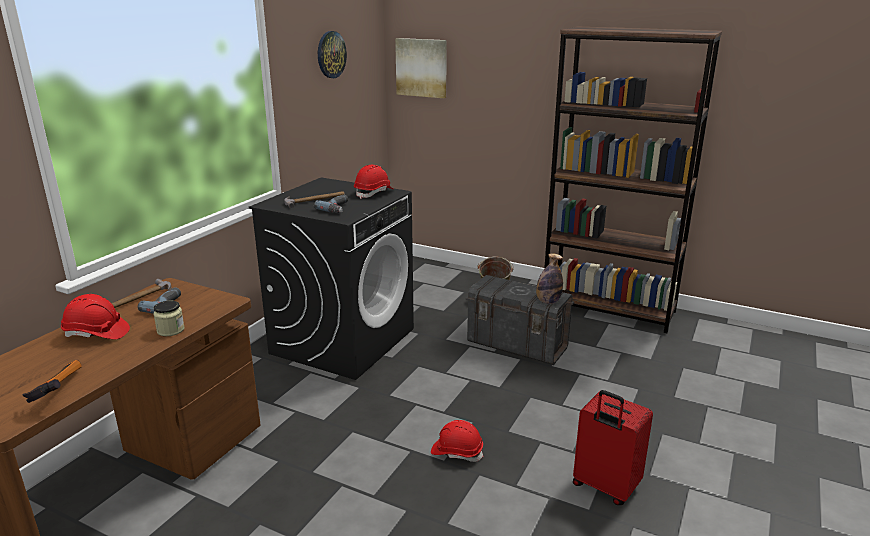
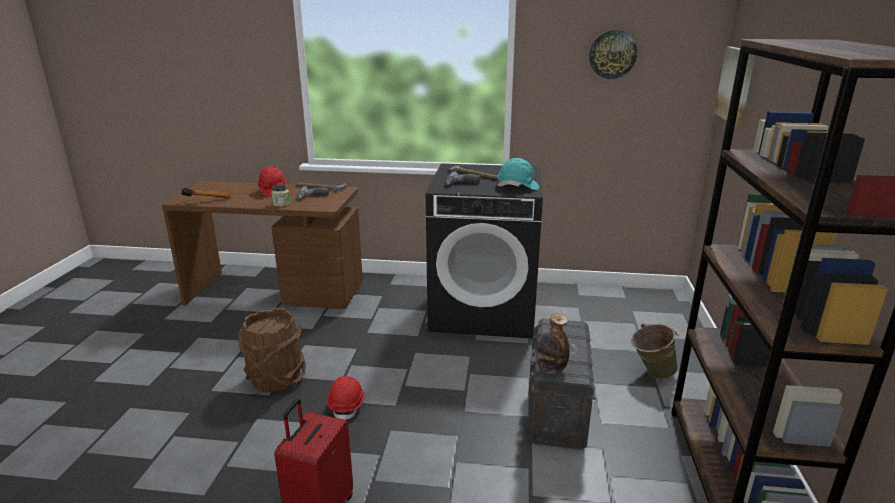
camera: 70 degrees right, 0 degrees up
(374, 193) = (517, 187): red hard hat -> turquoise hard hat
(375, 502) = (276, 379): none -> brown bucket

